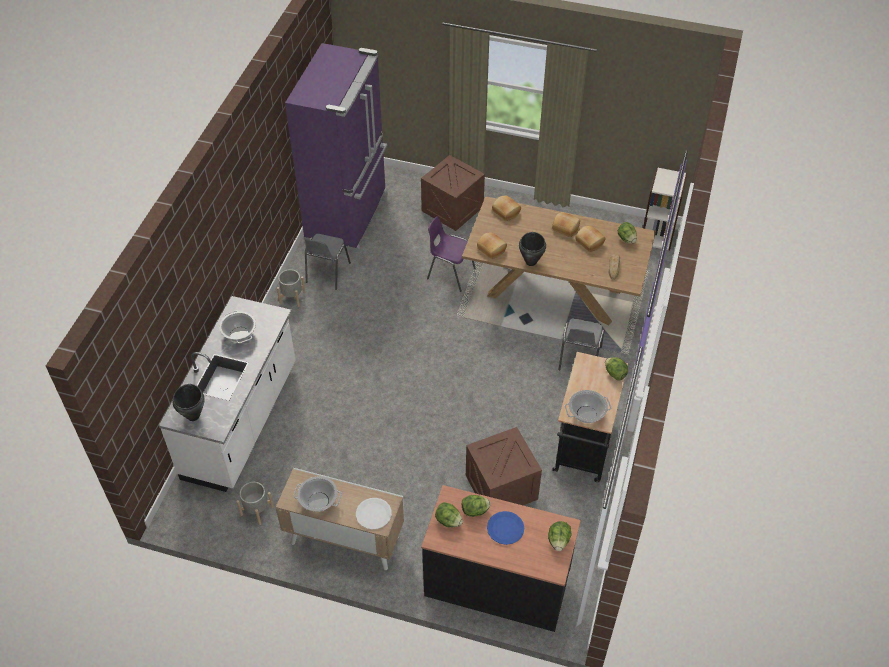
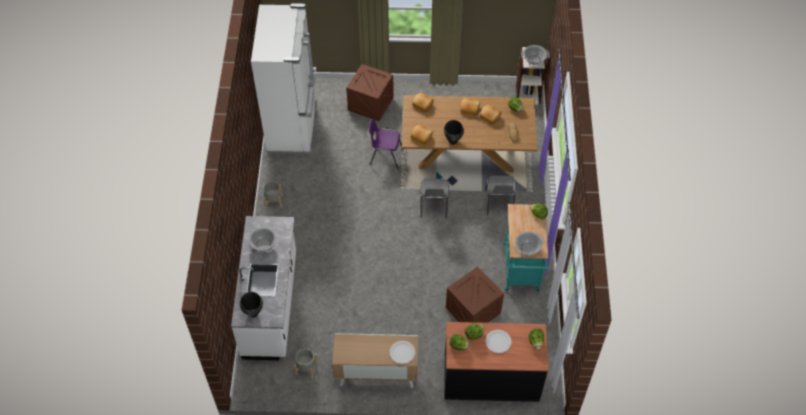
camera: 15 degrees left, 5 degrees up
(319, 501) = (361, 353): cooking pot -> cooking pot (534, 60)
(327, 273) = (293, 176): grey chair -> grey chair (433, 206)
(349, 216) = (294, 126): purple fridge -> white fridge
(505, 528) = (498, 341): blue plate -> white plate
(583, 451) = (521, 271): black cart -> turquoise cart

